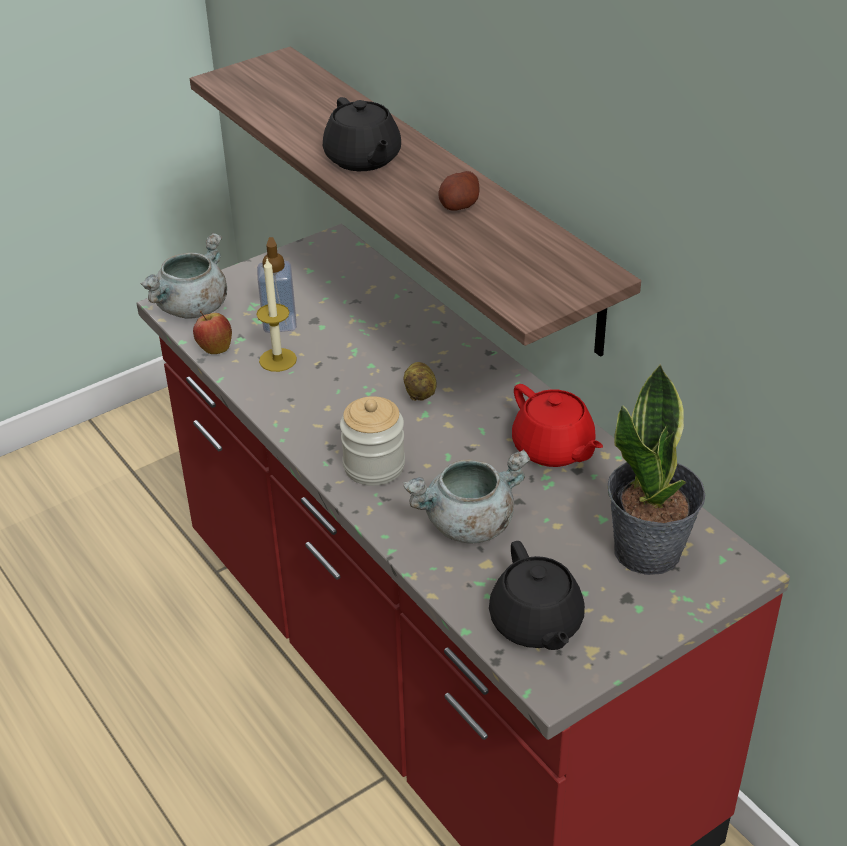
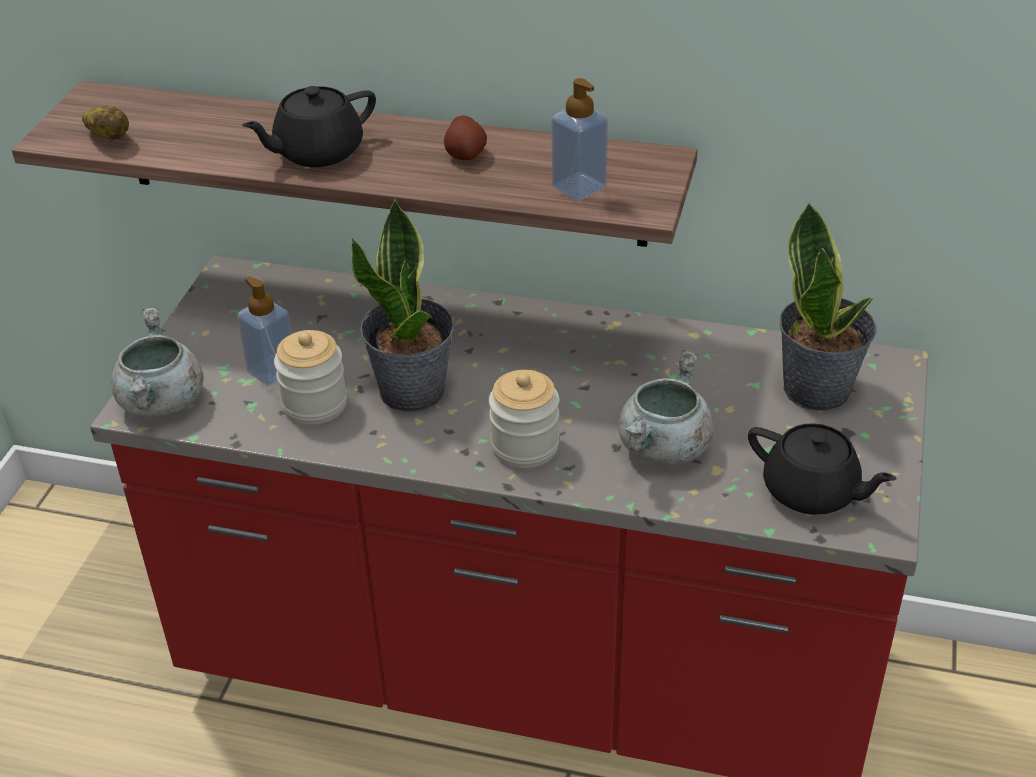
camera: 40 degrees left, 0 degrees up
(214, 348) = (236, 426): apple -> none
(278, 360) = (315, 404): candle -> jar
(350, 385) = (413, 390): none -> potted plant
(363, 159) = (317, 152): black teapot -> black teapot turned 120 degrees clockwise
(421, 393) = (485, 364): potato -> potato (109, 138)
(503, 268) = (579, 187): none -> soap dispenser
(553, 449) = (651, 352): red teapot -> none

